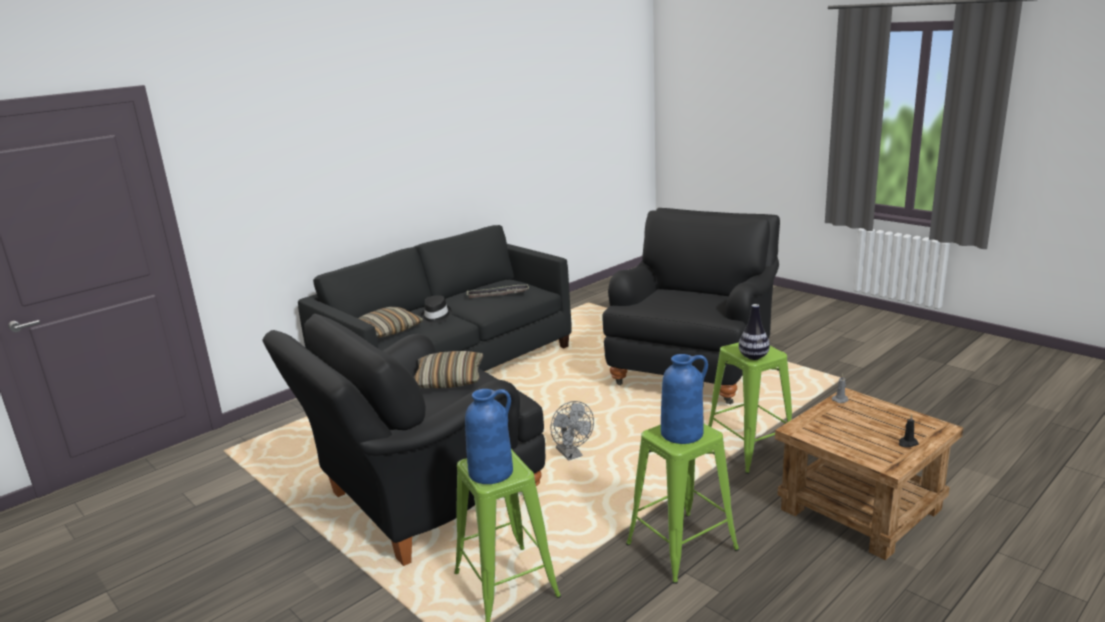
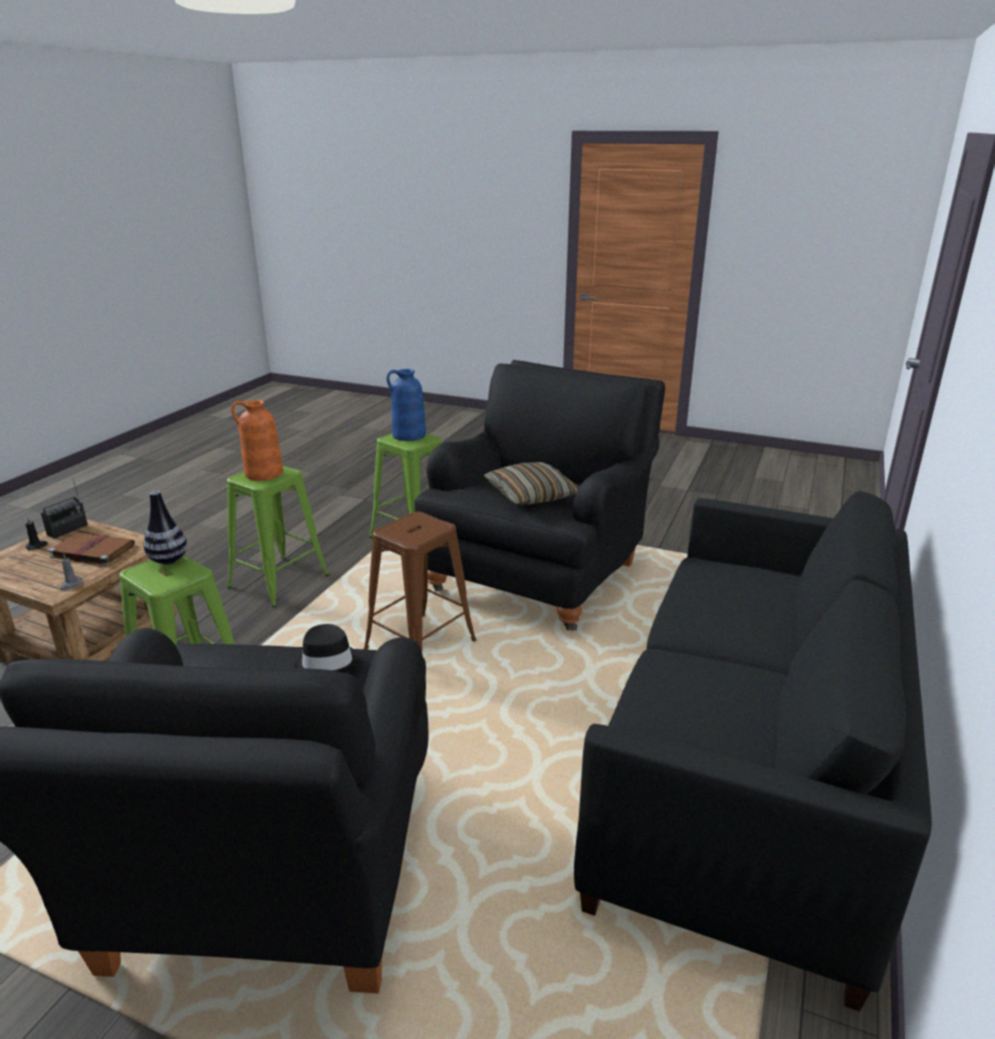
camera: 155 degrees right, 5 degrees up
(388, 330) = (753, 584): pillow -> none
(435, 316) = (722, 618): black hat -> black hat (327, 662)
(498, 294) = (697, 709): tray -> none
(572, 455) = (421, 646): grey fan -> brown stool
(682, 433) = (263, 474): blue vase -> orange vase
(846, 429) = (91, 551): none -> brown book
(891, 459) = (67, 530): none -> radio

